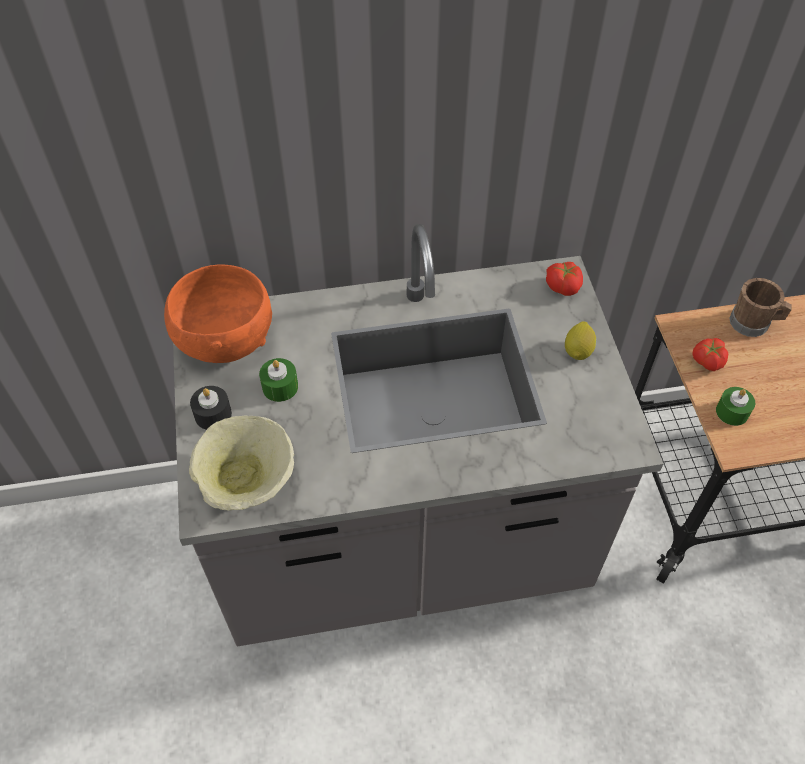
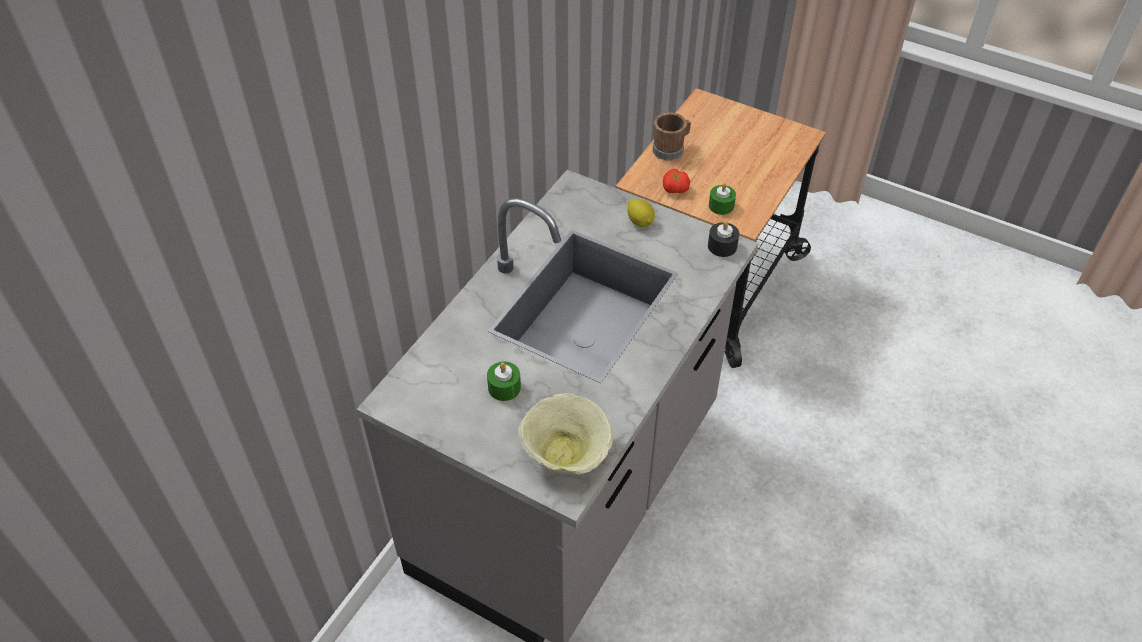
camera: 50 degrees left, 5 degrees down
(213, 414) = (487, 440): black candle -> black candle (722, 246)
(224, 339) = (424, 394): orange bowl -> none
(563, 286) = (582, 193): tomato -> none

